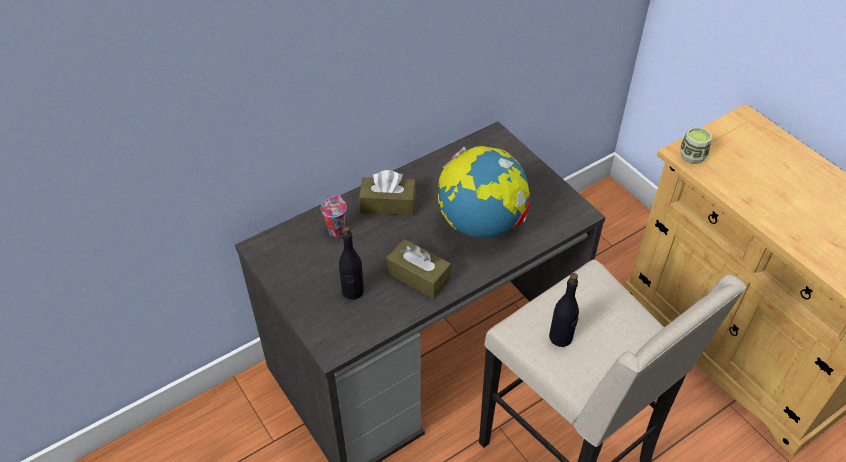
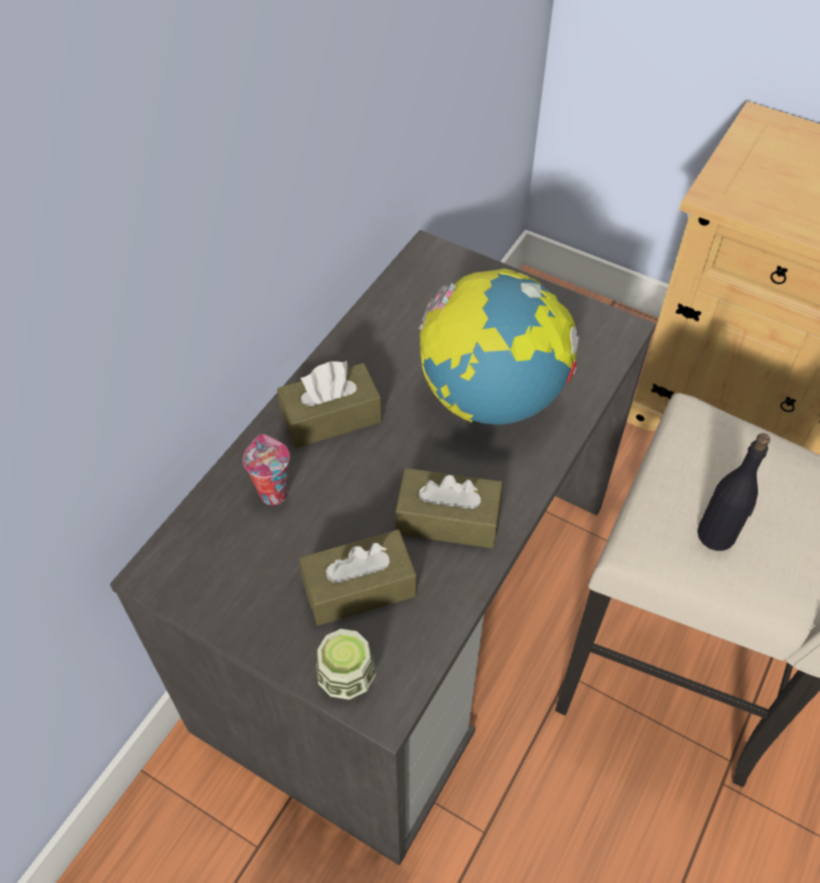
camera: 25 degrees left, 5 degrees up
(353, 291) = (359, 588): black bottle -> brown tissue box
(692, 156) = (731, 195): cup -> cup (346, 678)

